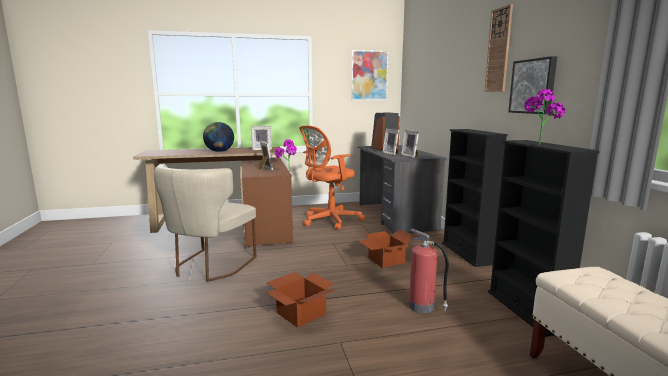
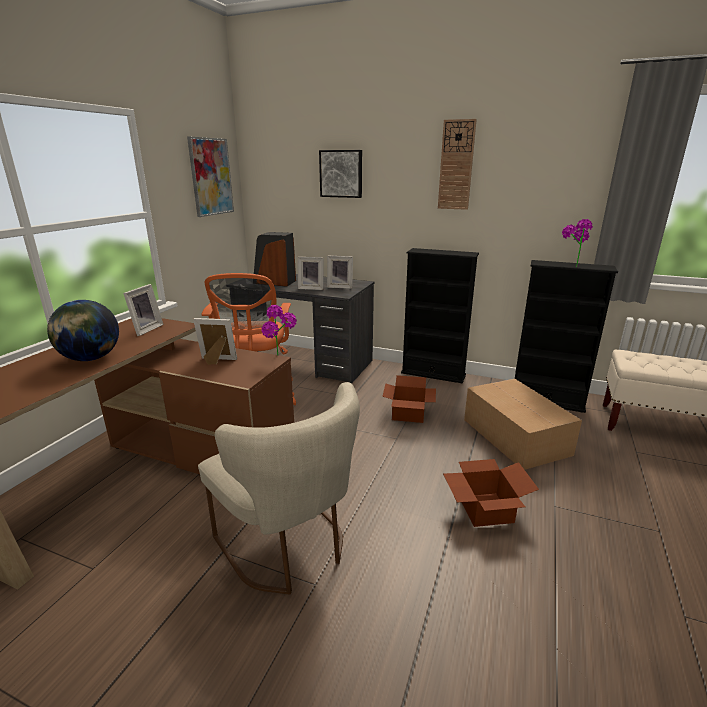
camera: 55 degrees left, 10 degrees up
(422, 307) = (516, 437): fire extinguisher -> cardboard box
(533, 86) = (510, 207): picture -> picture (341, 174)

